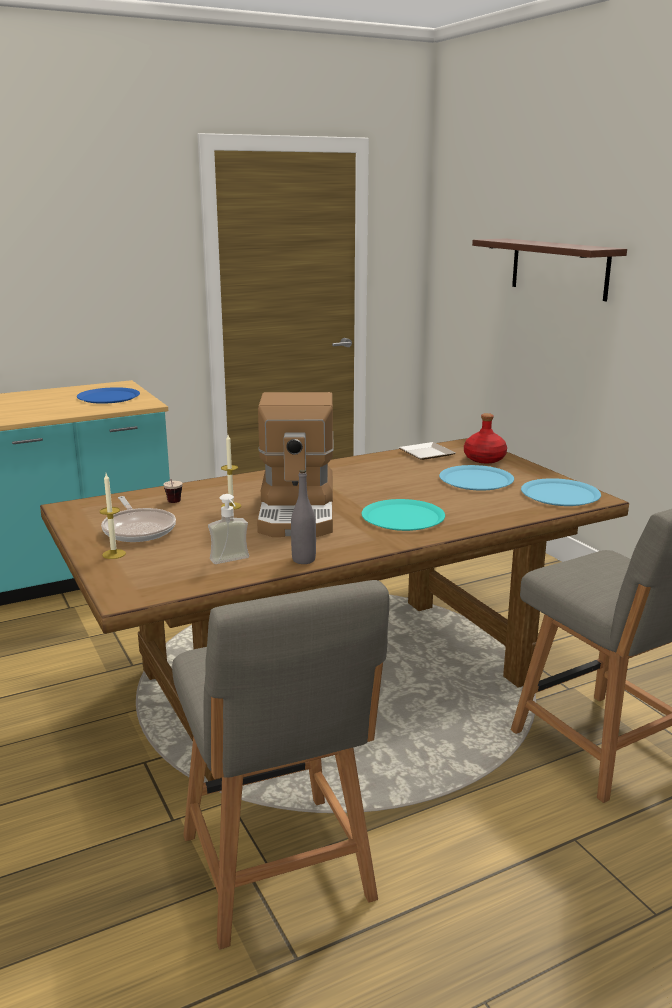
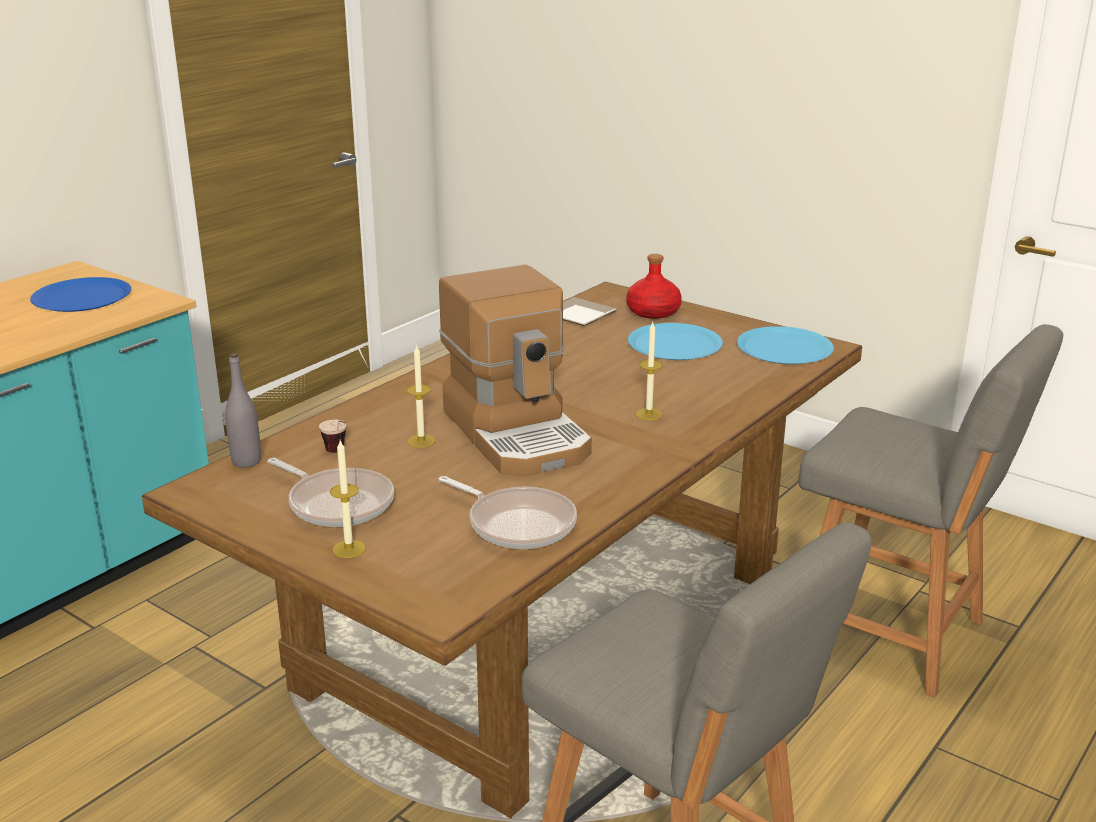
camera: 25 degrees left, 5 degrees up
(232, 562) = (517, 524): soap dispenser -> frying pan
(303, 560) = (600, 500): grey bottle -> grey bottle (246, 461)
(403, 517) = (649, 414): turquoise plate -> candle
(559, 268) = (660, 46): shelf -> none

